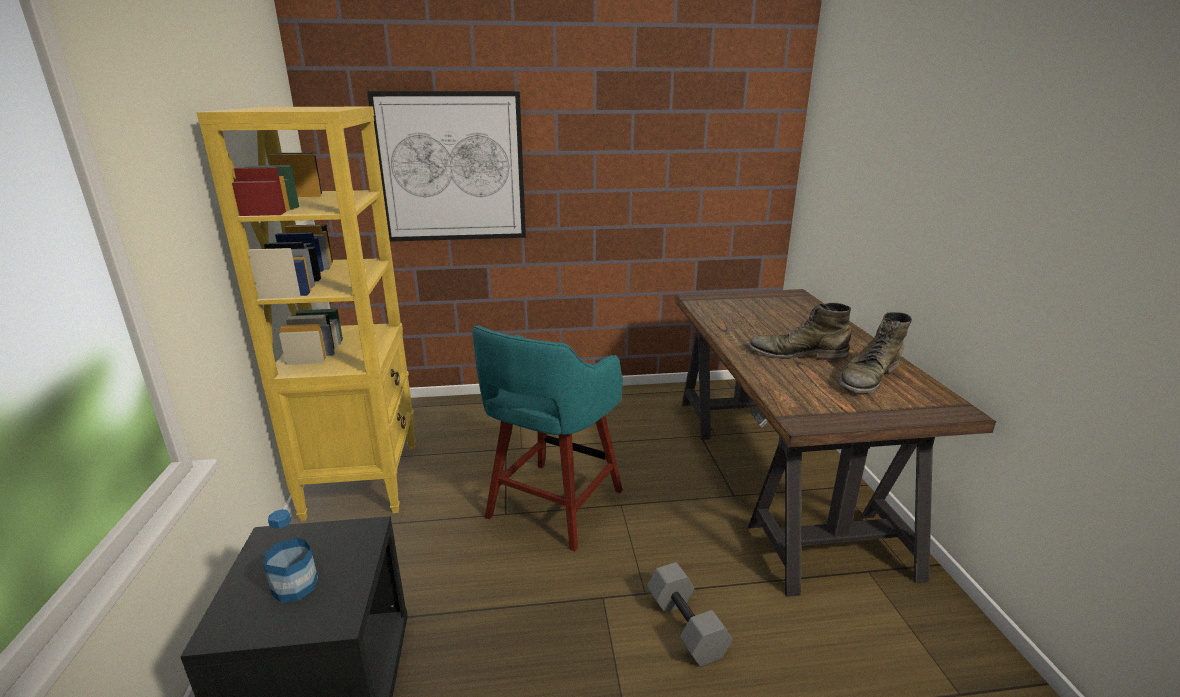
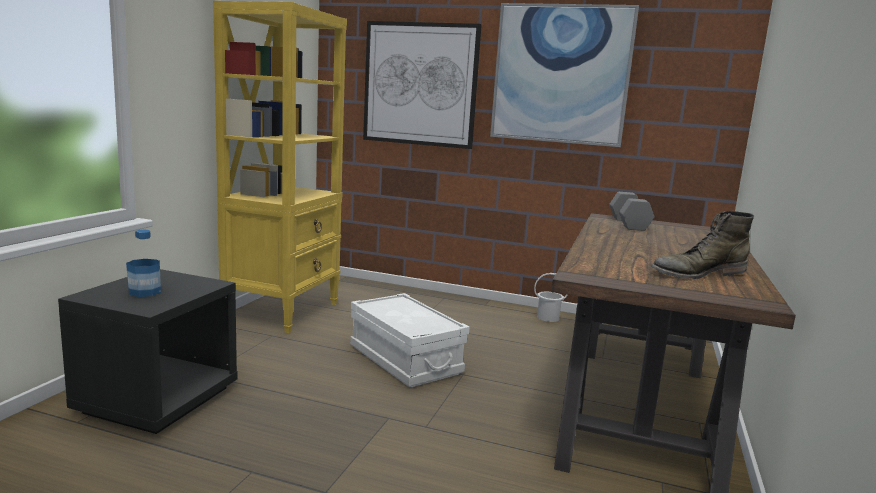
camera: 25 degrees right, 10 degrees down
(552, 506) = (405, 360): turquoise stool -> white storage box
(616, 145) = (561, 74): none -> picture
(633, 398) = (548, 318): none -> white bucket
(687, 627) = (440, 455): grey dumbbell -> grey dumbbell (630, 224)
(796, 354) = (647, 252): green boot -> none

